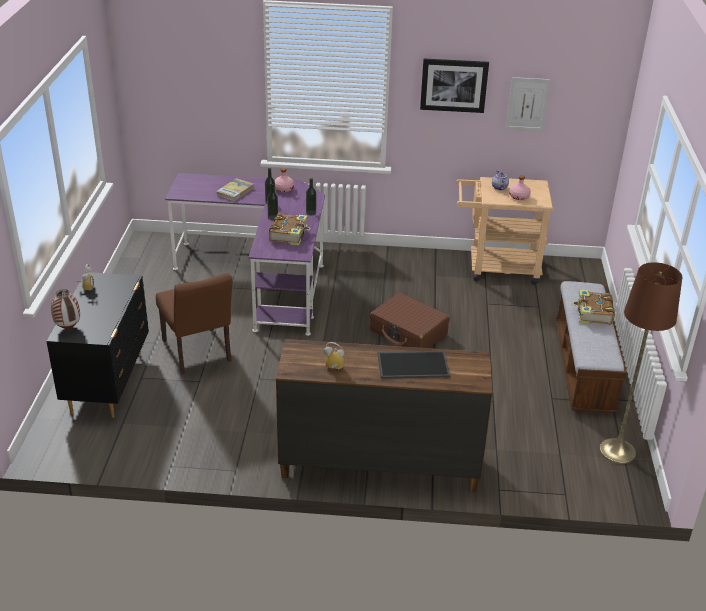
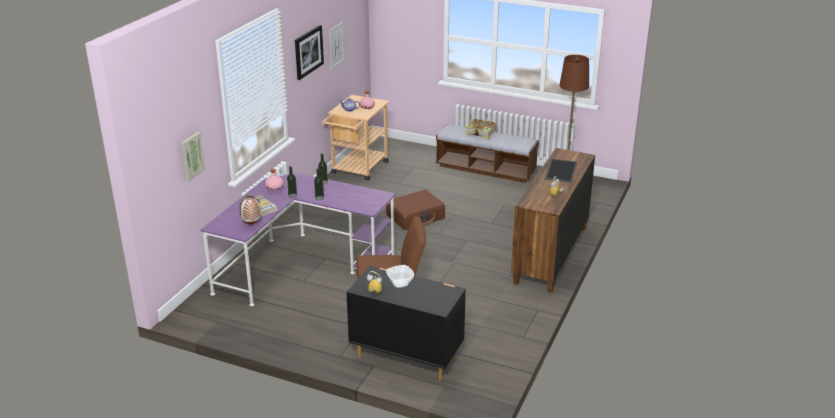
camera: 70 degrees left, 5 degrees down
(68, 327) = (431, 305): vase -> vase (251, 224)
(109, 300) = (399, 283): none -> bowl
(200, 101) = (191, 156): none -> picture
(289, 234) = (351, 195): book -> none

